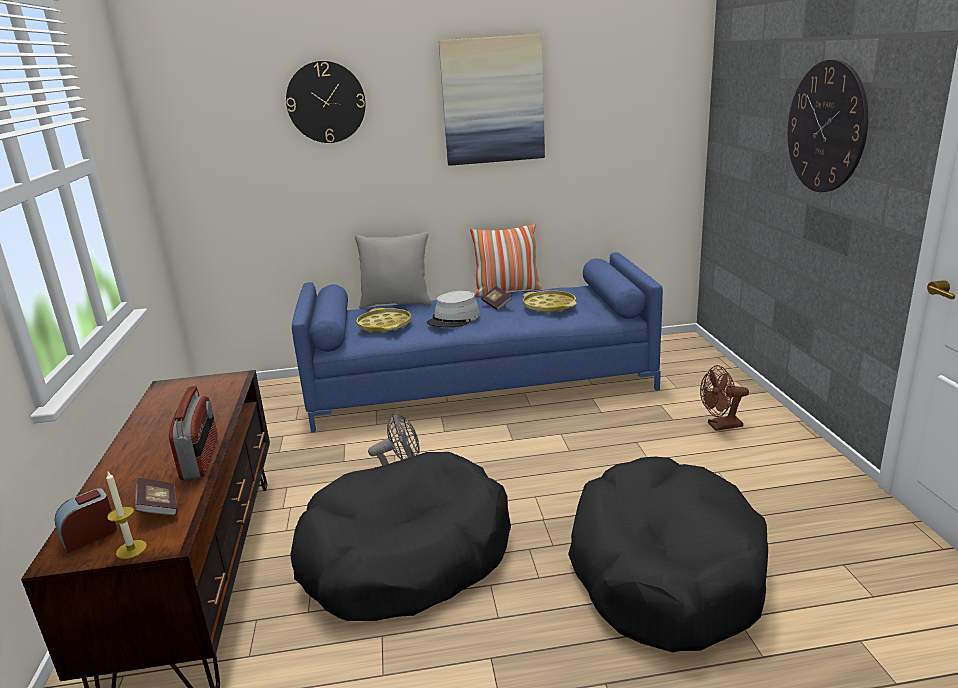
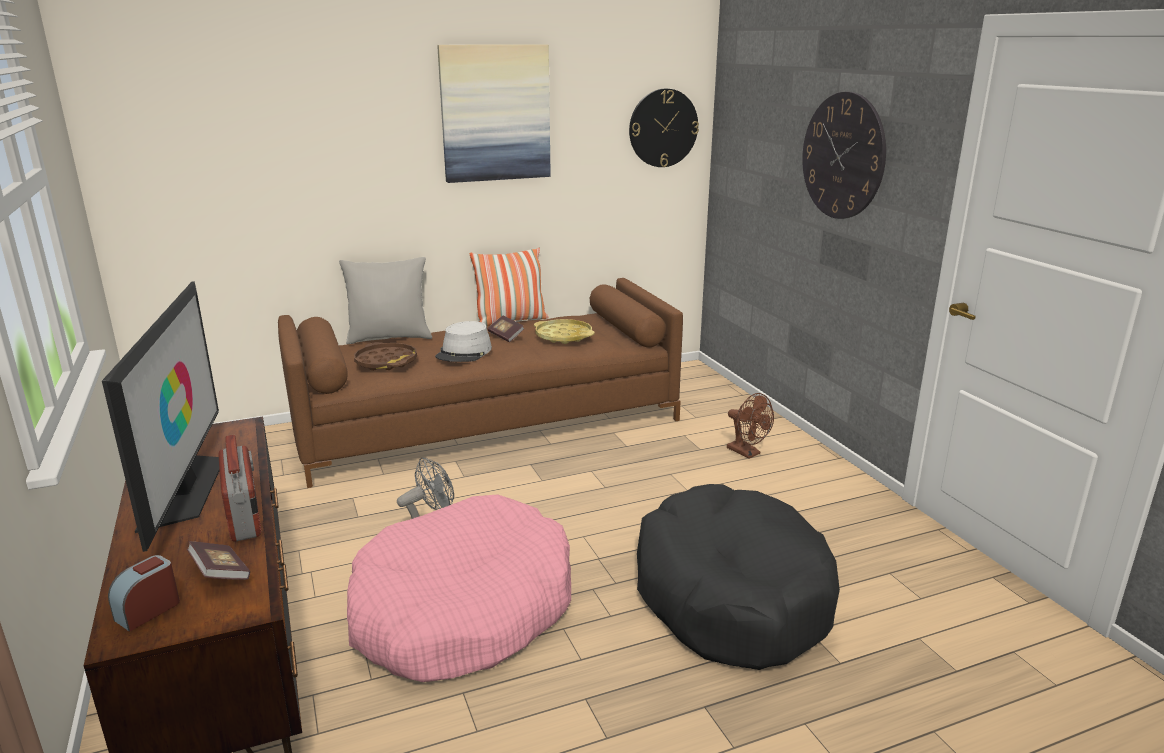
camera: 15 degrees left, 0 degrees up
(131, 549) = (210, 619): candle -> none
(167, 429) = (185, 488): none -> television
(326, 102) = (308, 107): wall clock -> wall clock (663, 128)
(384, 325) = (386, 362): yellow tray -> brown tray
(405, 556) = (463, 610): black dog bed -> pink dog bed
(480, 383) = (488, 422): blue sofa -> brown sofa
(720, 426) = (747, 453): brown fan -> brown fan turned 105 degrees counterclockwise

